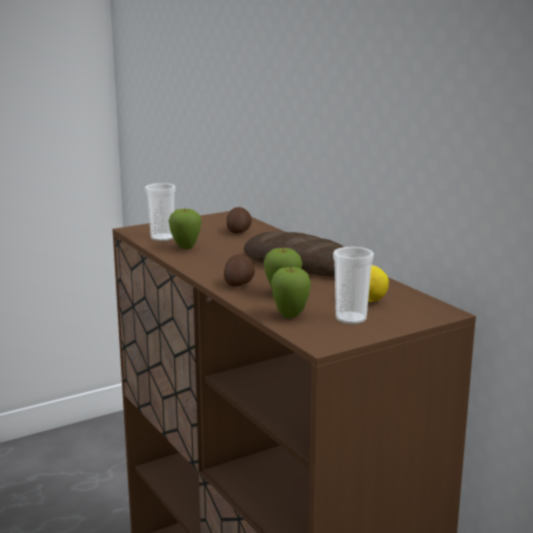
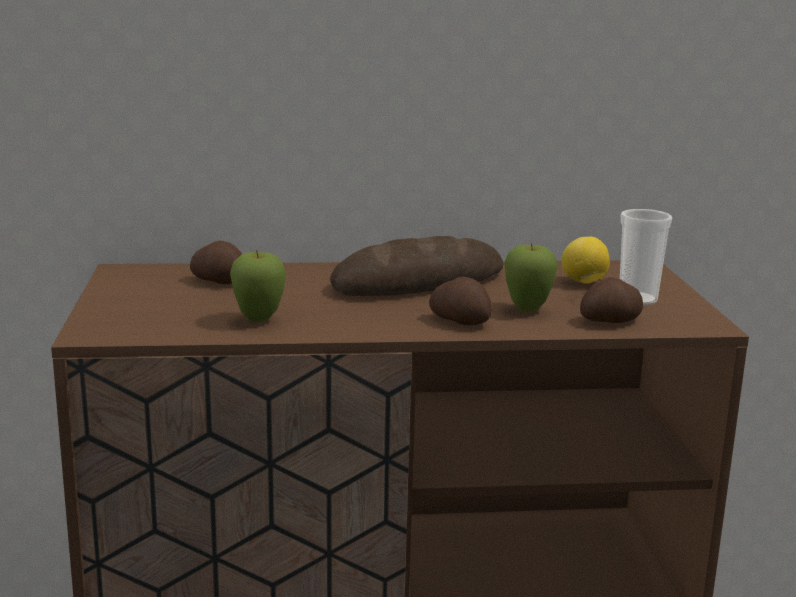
camera: 65 degrees left, 0 degrees up
(162, 238) = (176, 324): cup -> none
(290, 317) = (611, 321): apple -> potato

